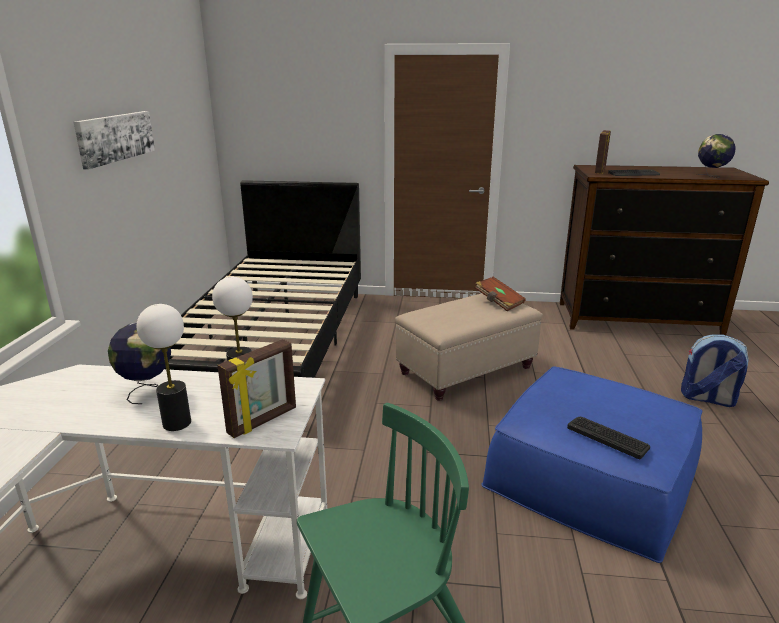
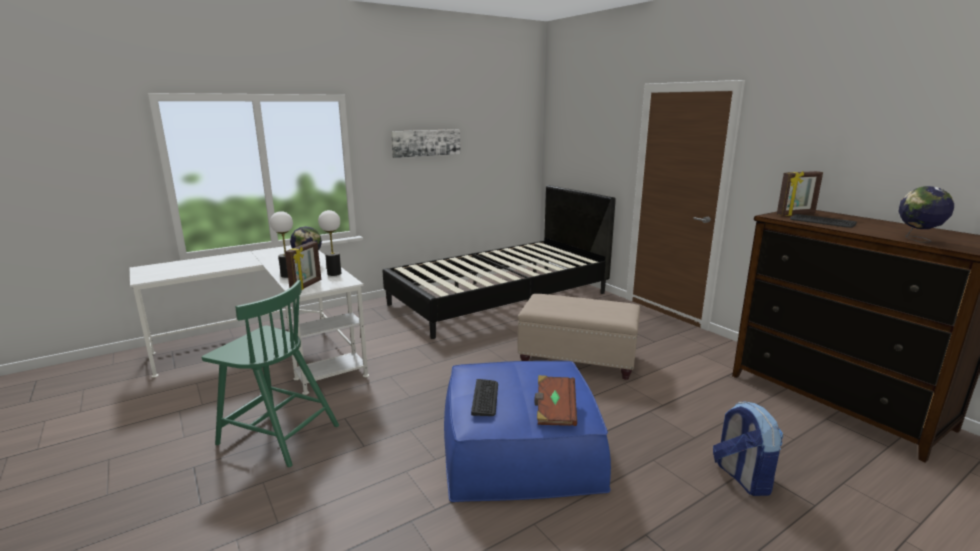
camera: 50 degrees right, 5 degrees down
(263, 421) = (306, 286): picture frame -> picture frame turned 75 degrees counterclockwise
(498, 302) = (616, 310): brown book -> brown book (554, 411)

